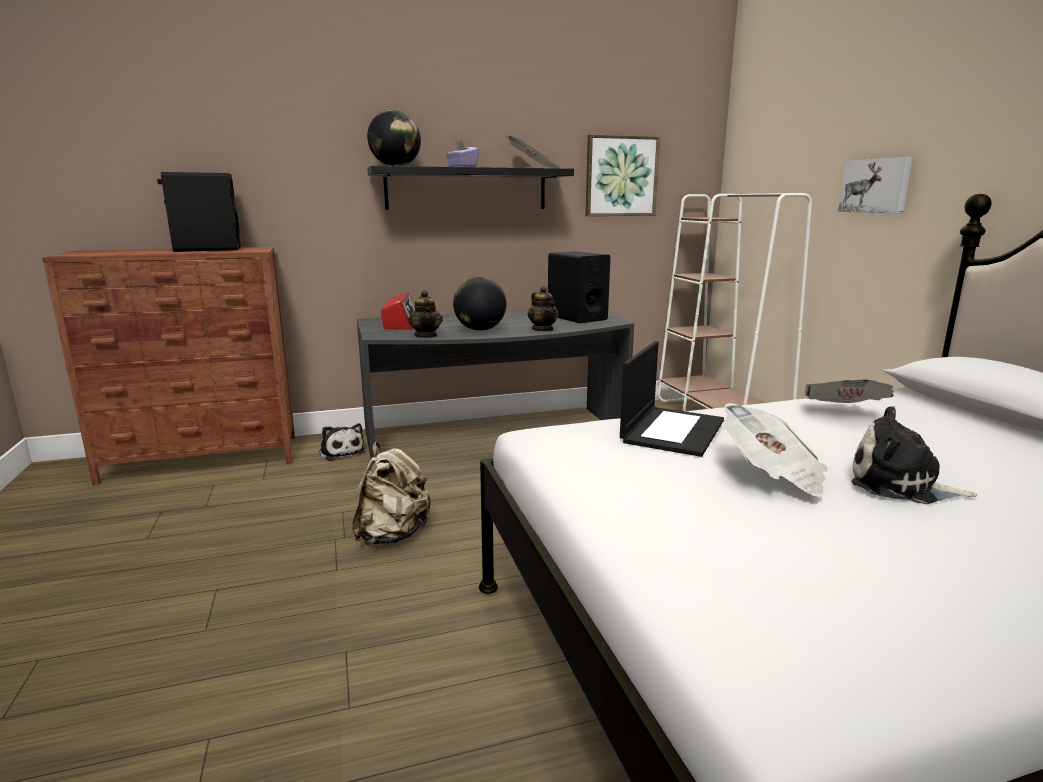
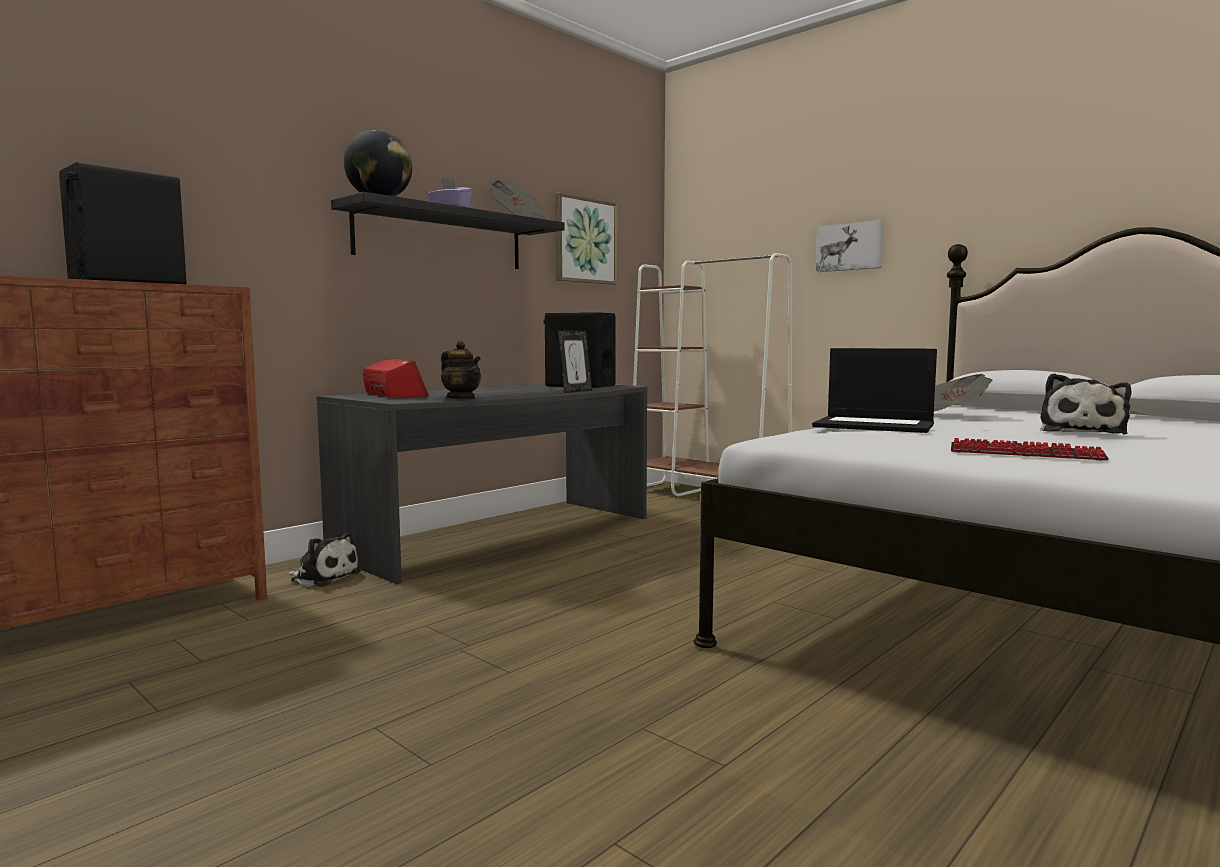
camera: 30 degrees left, 10 degrees down
(393, 535) = (527, 630): beige backpack -> none
(480, 330) = (508, 394): globe -> none
(543, 329) = (575, 391): teapot -> picture frame
(672, 430) = (875, 425): laptop -> laptop turned 120 degrees clockwise
(691, 519) = (1025, 454): none -> keyboard
(773, 475) = (1006, 435): newspaper -> none
(900, 485) = (1082, 432): plush toy -> plush toy turned 60 degrees counterclockwise

